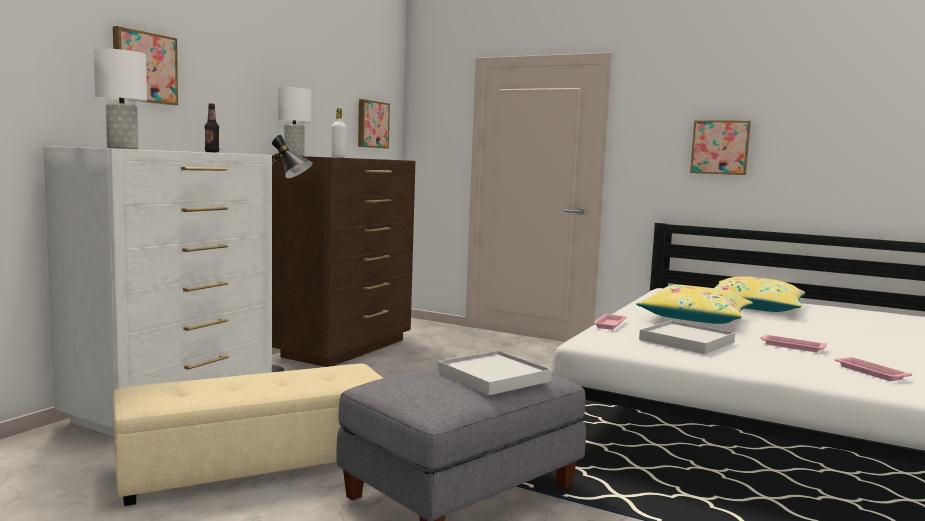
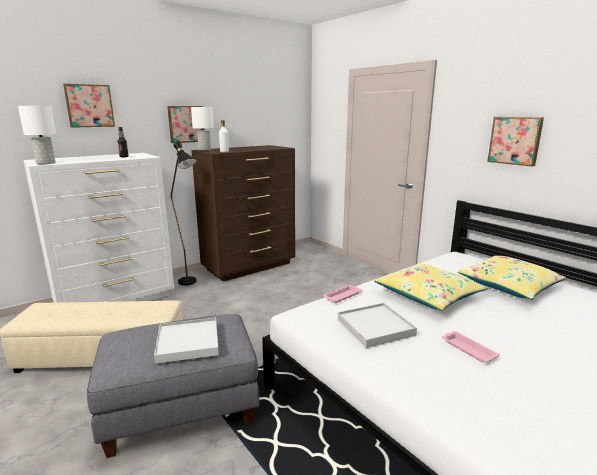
camera: 25 degrees right, 10 degrees up
(372, 124) = (281, 121): picture -> picture (186, 124)
(869, 372) = (499, 406): pink tray -> none

